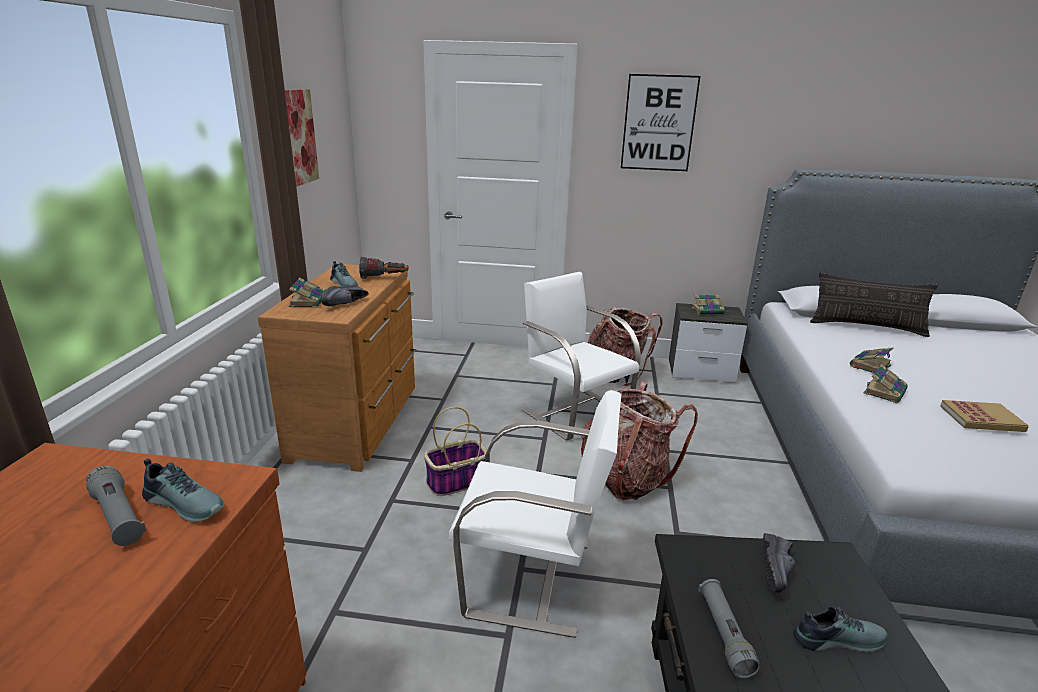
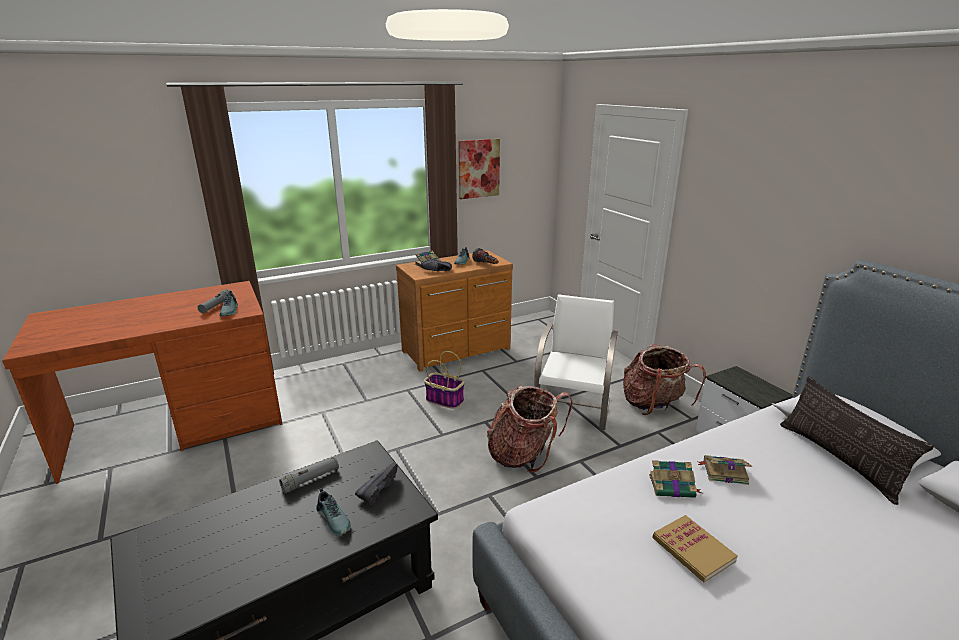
camera: 55 degrees right, 0 degrees up
(532, 578) = (393, 455): white chair -> none
(658, 123) = (741, 187): picture -> none
(708, 311) = (749, 383): book -> none
(779, 573) = (377, 488): black shoe -> black shoe turned 135 degrees clockwise

